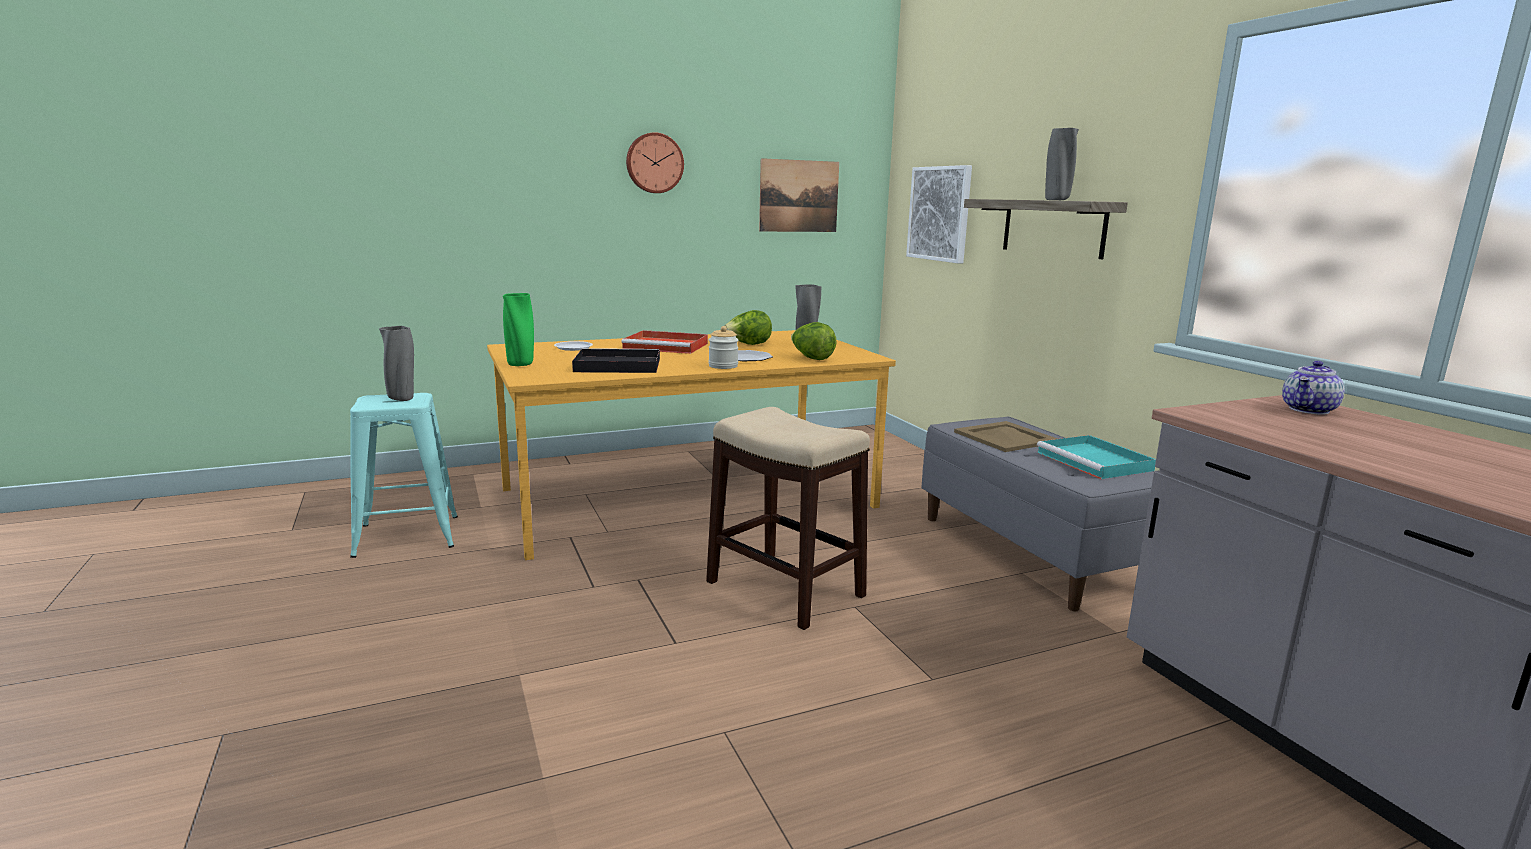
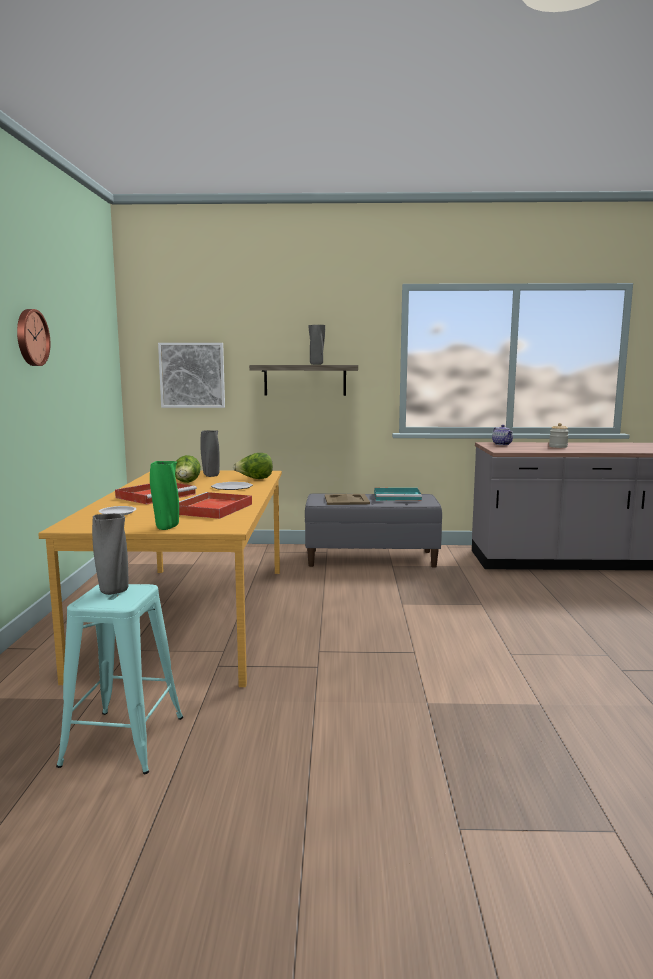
camera: 65 degrees left, 5 degrees down
(616, 365) = (212, 509): black tray -> red tray
(723, 366) = (252, 493): jar -> jar (558, 447)
(786, 589) = (369, 614): stool -> none
(799, 196) = (92, 365): picture -> none

